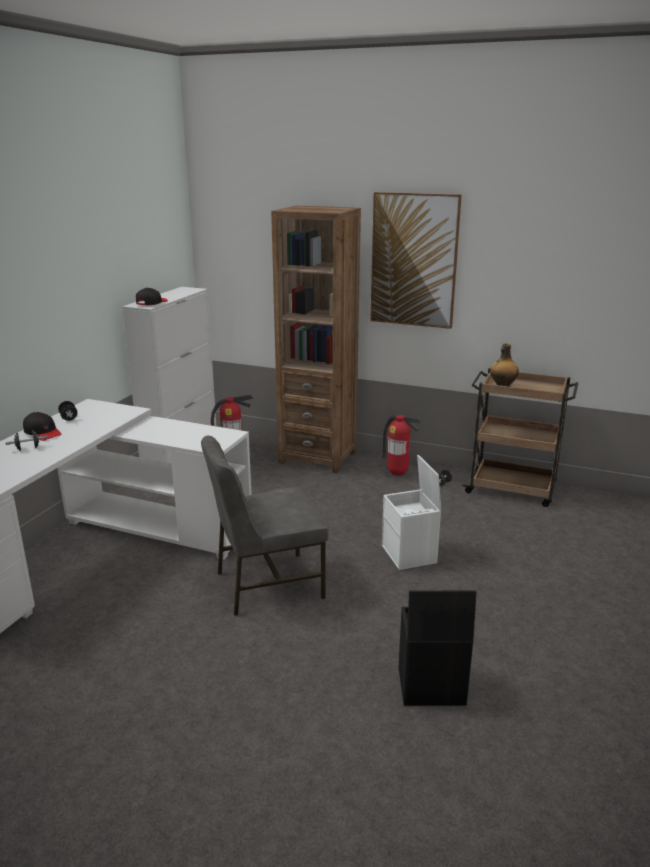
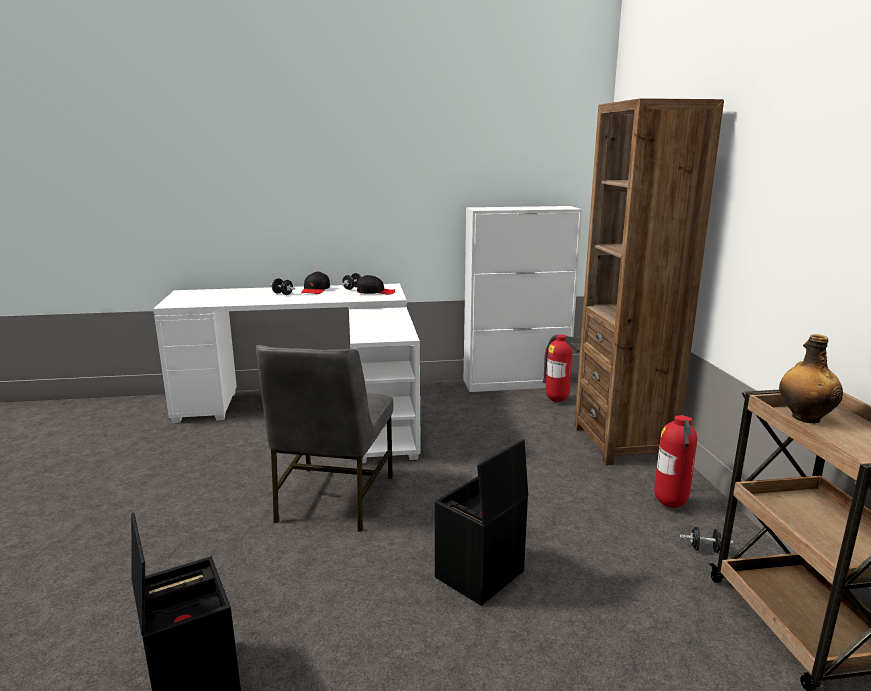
camera: 60 degrees right, 5 degrees down
(151, 303) = (491, 208): black cap -> black cap (375, 292)
(267, 584) = (333, 499): grey chair -> grey chair turned 120 degrees counterclockwise
(410, 554) = (479, 575): white storage box -> black storage box
(414, 260) = (776, 181): picture -> none

